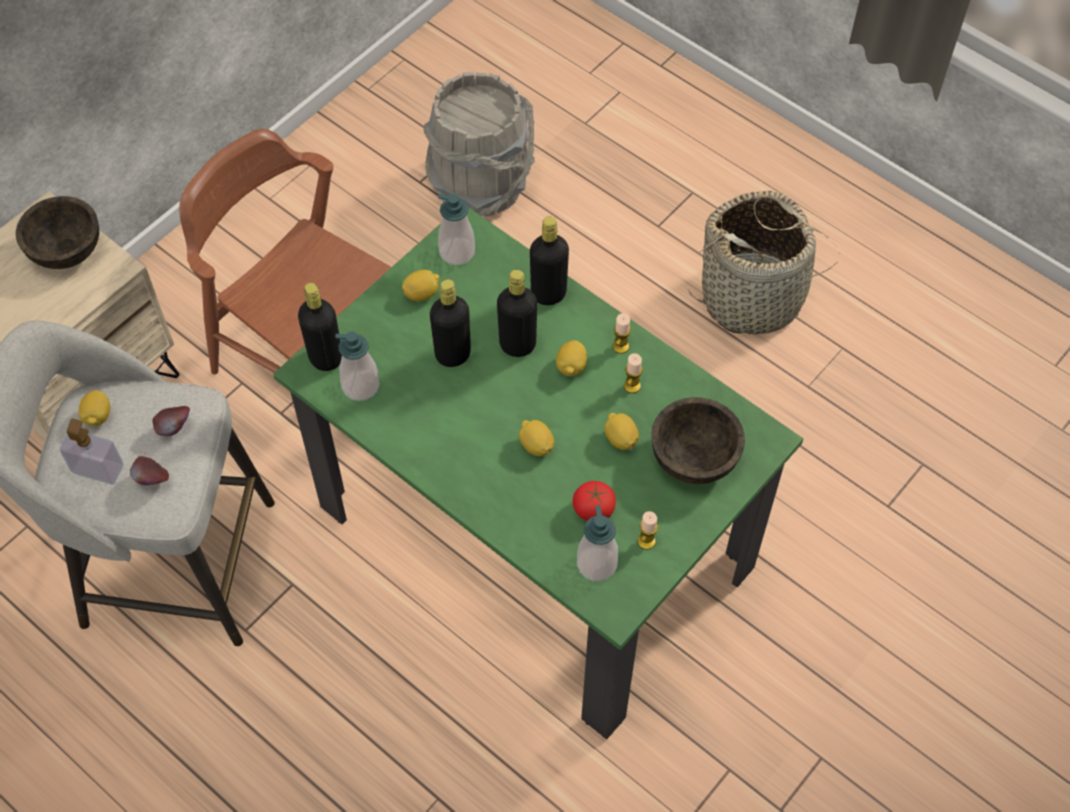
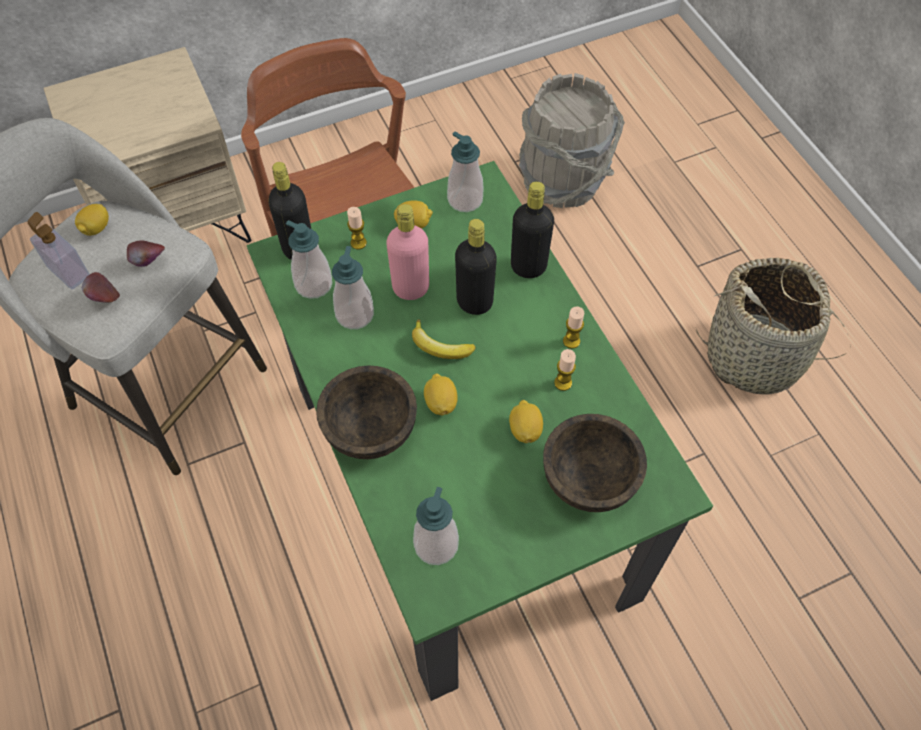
camera: 25 degrees right, 0 degrees up
(66, 250) = (169, 95): brown bowl -> brown bowl (370, 429)
(415, 398) = (355, 314): none -> soap dispenser
(453, 354) = (411, 288): black bottle -> pink bottle
(508, 397) = (440, 347): none -> banana
(571, 366) = (514, 341): lemon -> none
(593, 509) = (461, 488): tomato -> none
(646, 541) = (497, 543): candle -> candle (358, 243)

